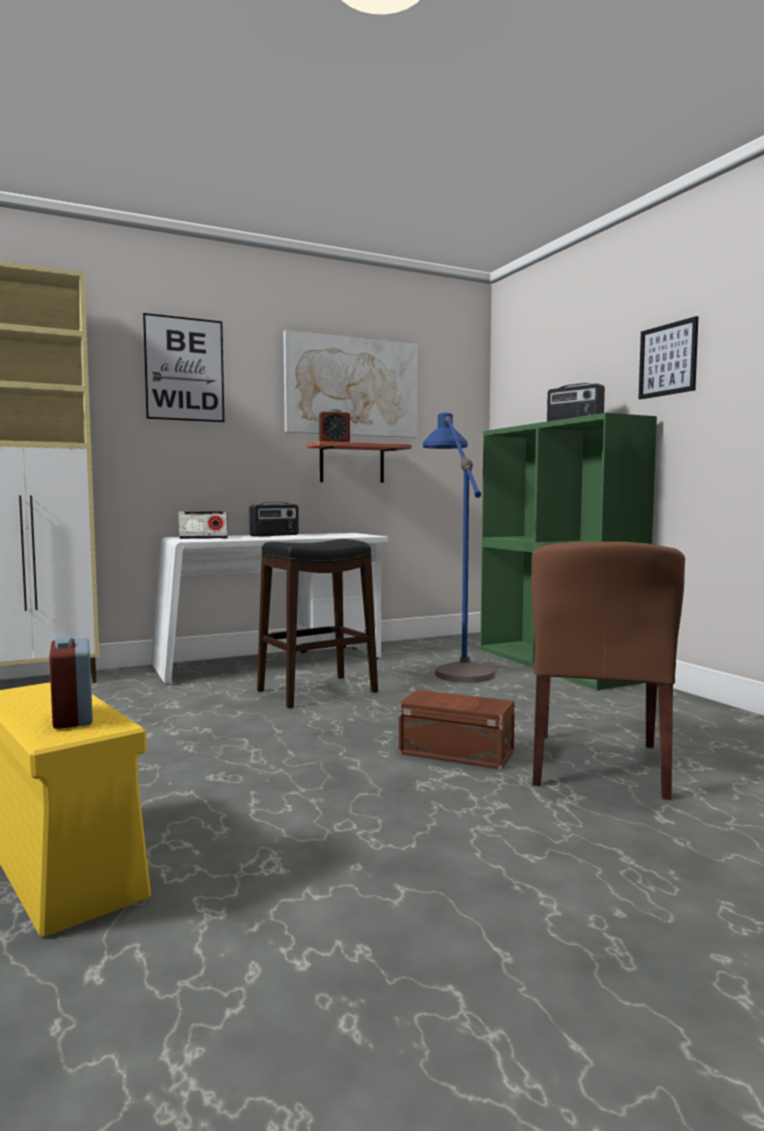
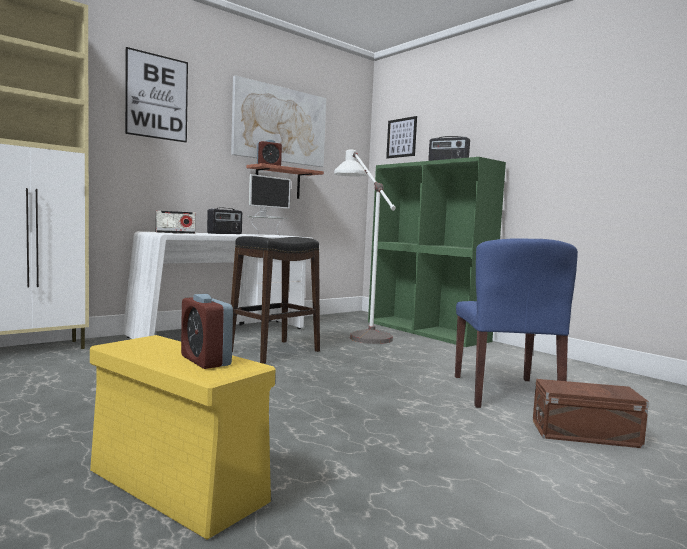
camera: 15 degrees left, 0 degrees up
(326, 536) = (267, 235): none -> monitor
(455, 664) = (359, 332): blue floor lamp -> white floor lamp
(457, 753) = (409, 389): brown storage box -> brown storage box (587, 434)
(598, 764) = (505, 393): brown chair -> blue chair
(668, 359) = (514, 124): picture -> picture (401, 138)

